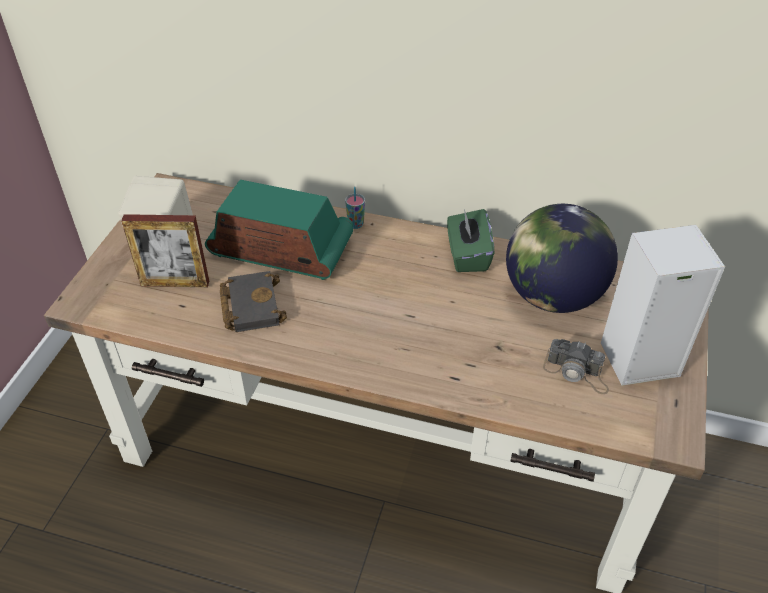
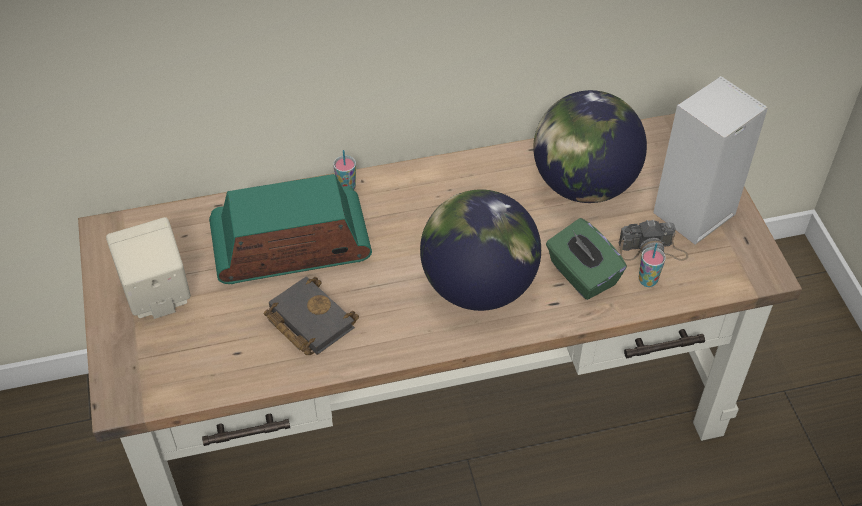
camera: 30 degrees left, 5 degrees up
(175, 283) = (209, 333): picture frame -> none
(401, 337) = (478, 286): none -> globe
(467, 255) = (479, 176): green tissue box -> green tissue box (582, 275)
(553, 396) = (647, 280): none -> cup

